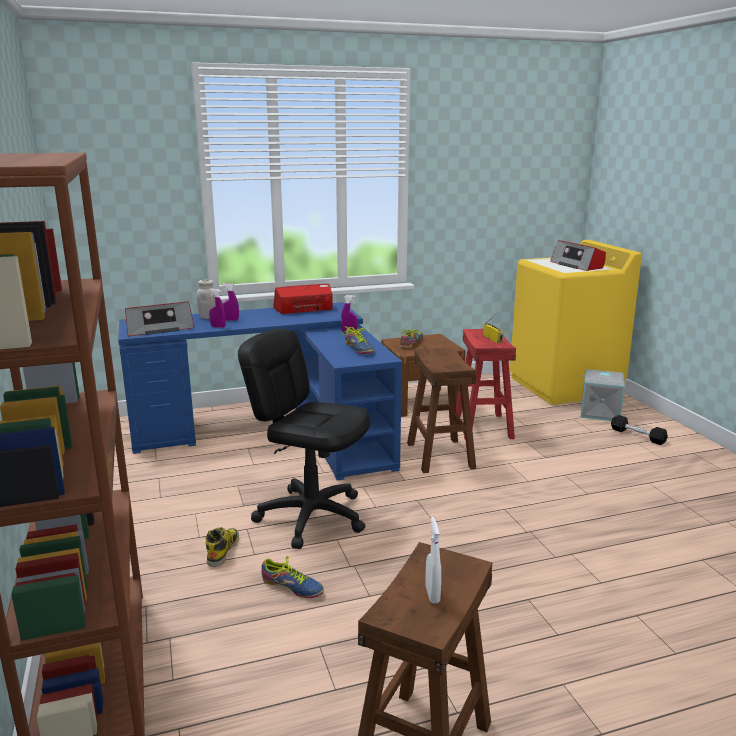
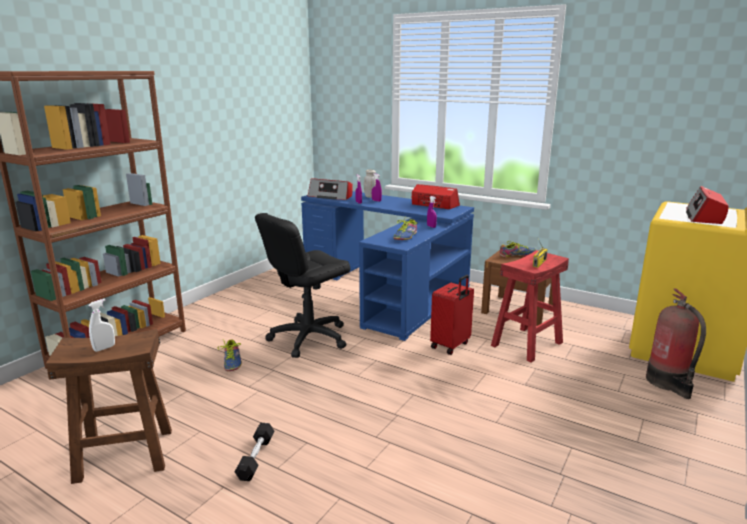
camera: 50 degrees right, 0 degrees up
(223, 550) = (244, 331): boot -> none
(311, 516) = (308, 338): black office chair -> black office chair turned 120 degrees counterclockwise
(441, 455) = (451, 345): brown stool -> red suitcase
(600, 412) = (668, 382): grey storage box -> fire extinguisher
(637, 436) = (659, 415): black dumbbell -> black dumbbell (256, 457)

